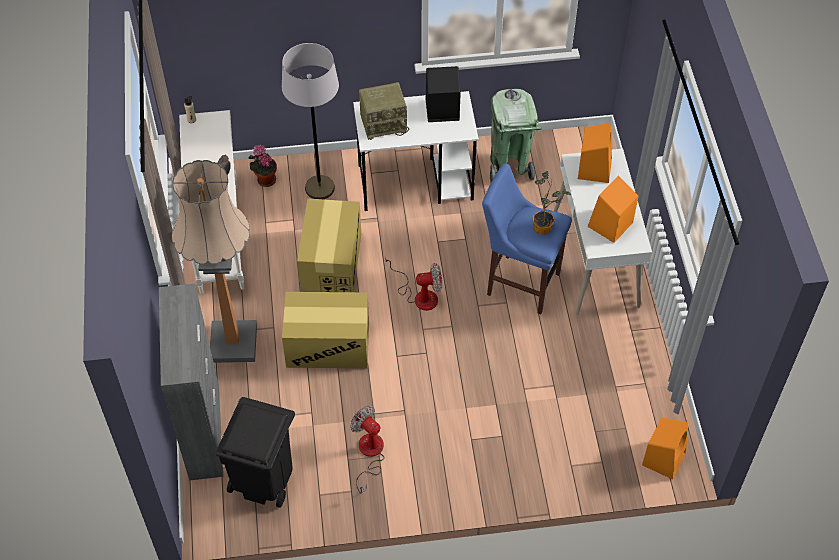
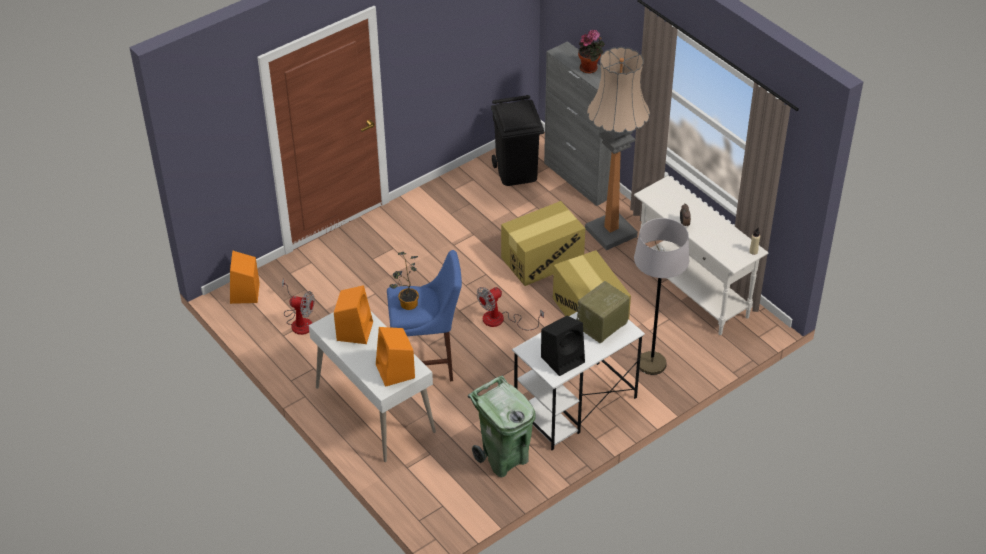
camera: 150 degrees right, 10 degrees down
(265, 179) = (703, 350): potted plant -> potted plant (590, 68)
(369, 454) = (458, 212): fan -> fan (299, 321)

